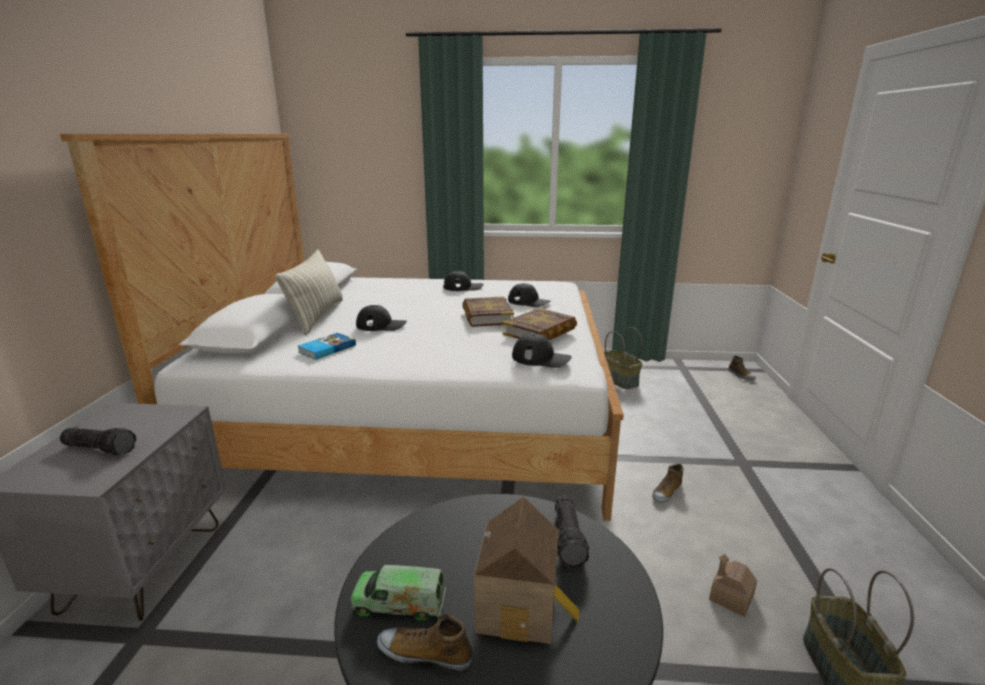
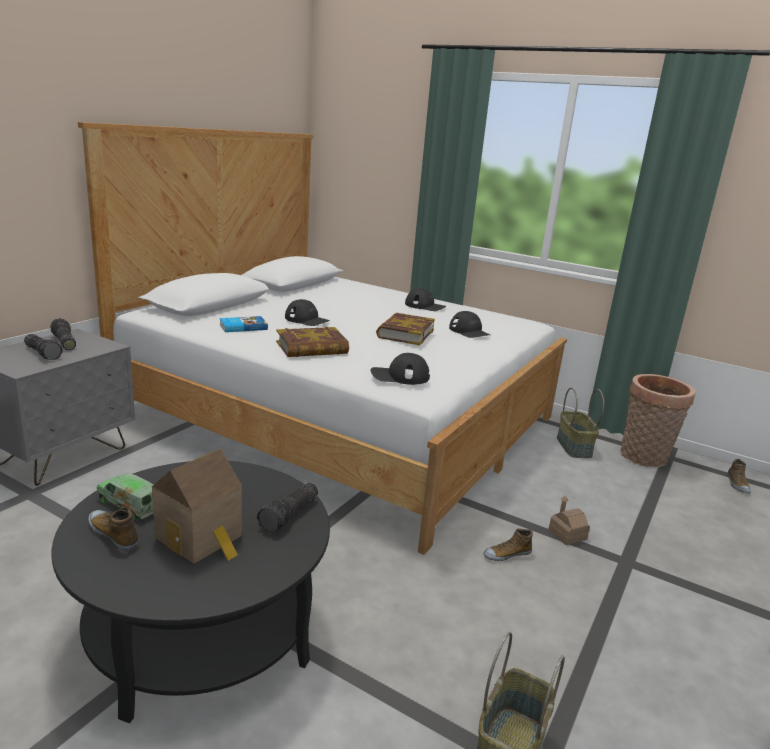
camera: 25 degrees right, 0 degrees up
(113, 426) = (63, 342): none -> flashlight
(317, 316) = (268, 302): pillow -> none
(540, 332) = (433, 356): book -> book (312, 348)
(541, 358) = (399, 376): black cap -> black cap turned 135 degrees clockwise
(671, 374) = (644, 458): none -> basket
(731, 597) = (469, 653): toy house -> toy house (567, 534)

